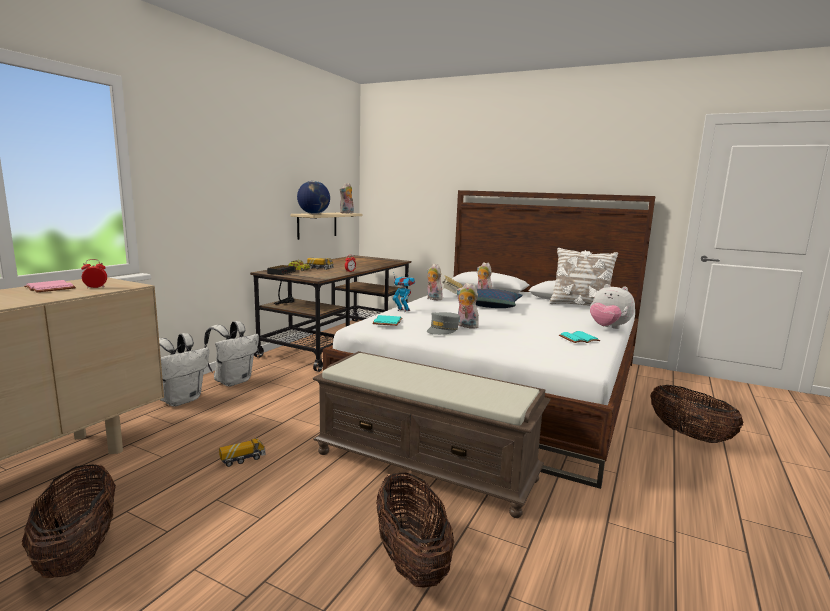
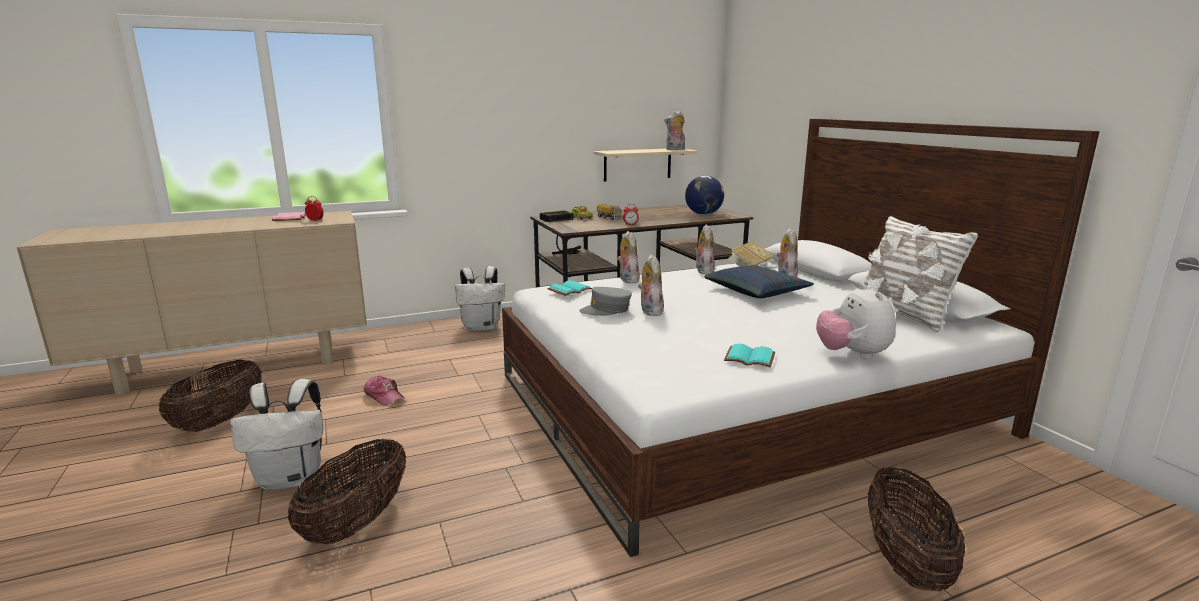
camera: 40 degrees right, 5 degrees up
(181, 400) = (422, 334): white backpack -> white backpack (292, 478)
(243, 460) = (384, 396): toy truck -> cap
(313, 214) = (619, 151): globe -> globe (703, 214)
(403, 310) = (627, 280): toy robot -> plush toy
(426, 465) = (502, 456): brown bench -> none

